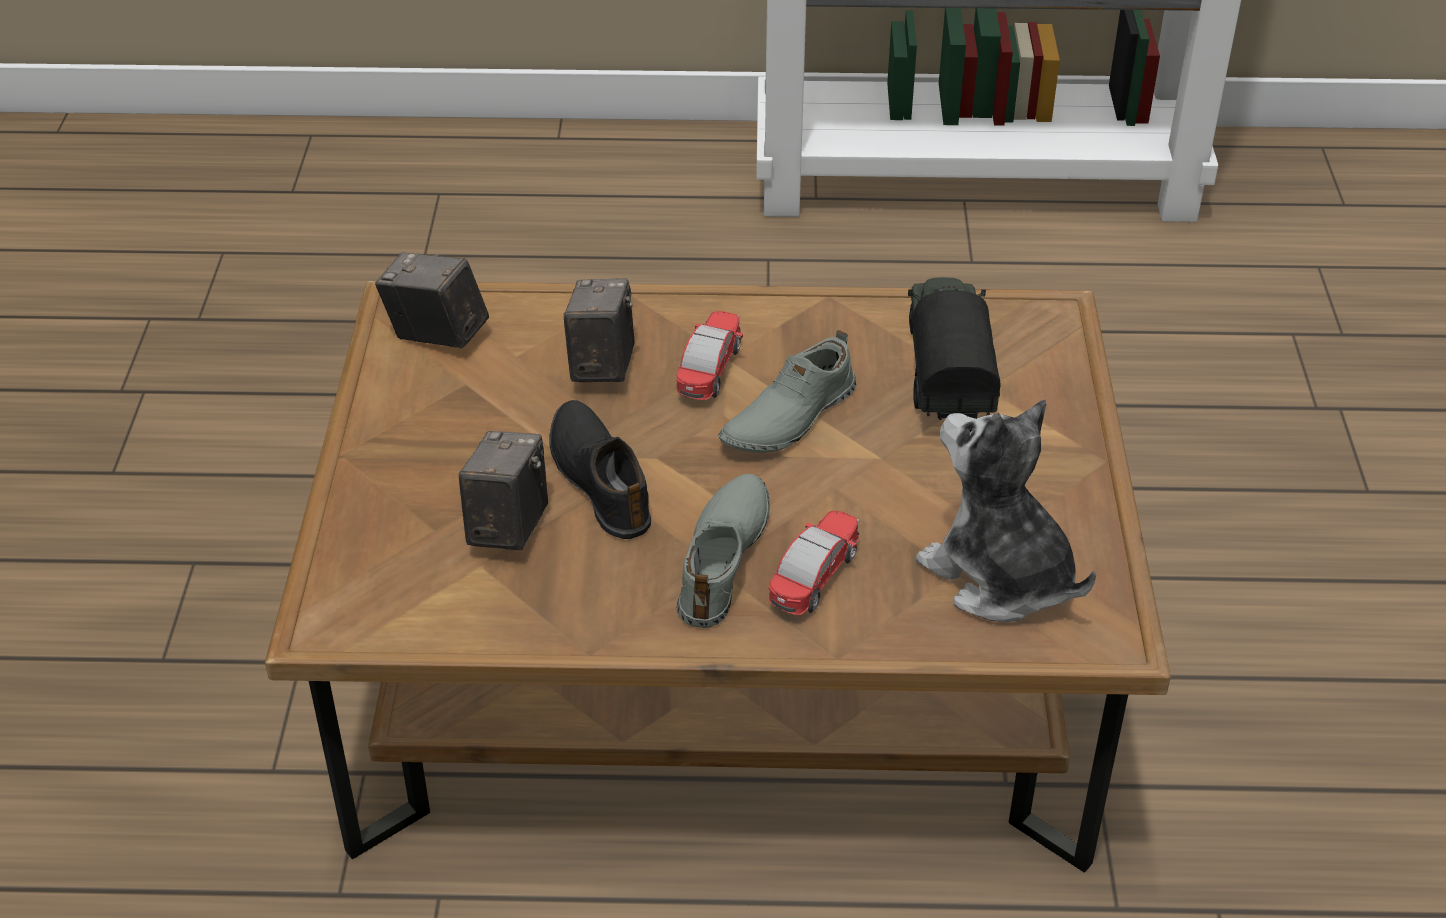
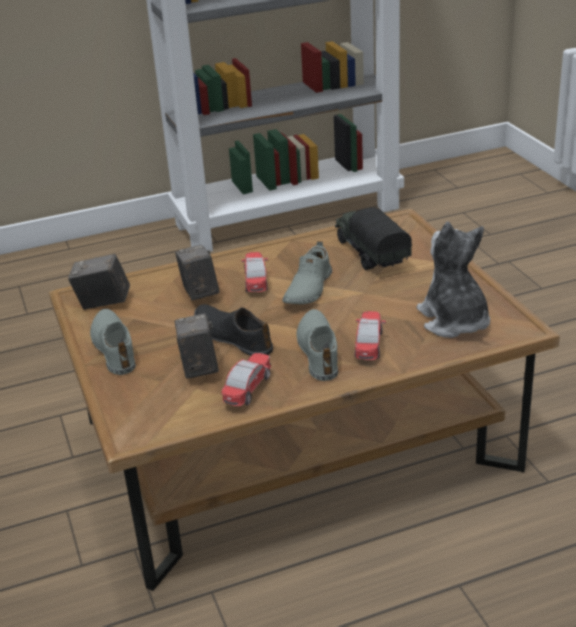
camera: 20 degrees left, 10 degrees down
(403, 435) = (115, 347): none -> grey shoe
(556, 600) = (247, 390): none -> toy car
(998, 577) = (454, 321): plush toy -> plush toy turned 45 degrees clockwise

